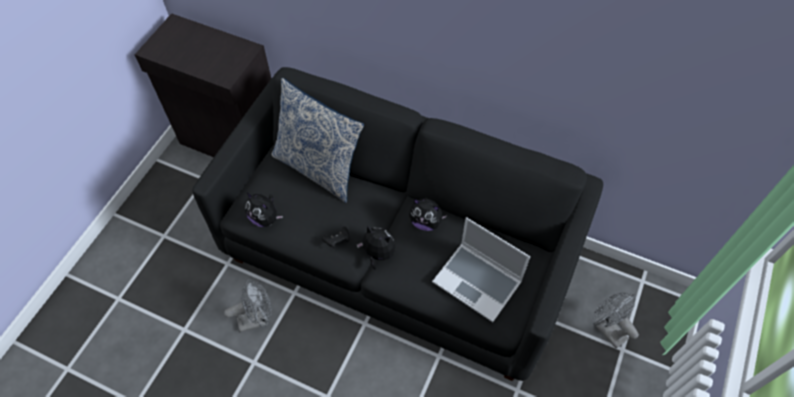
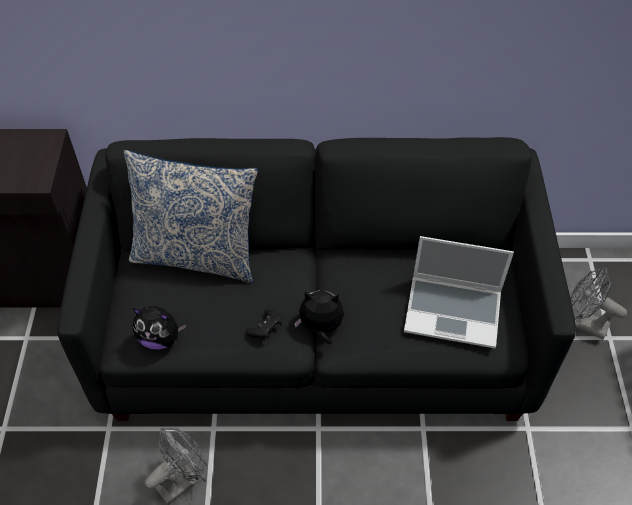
camera: 25 degrees left, 5 degrees down
(426, 222) = (358, 269): plush toy -> none

